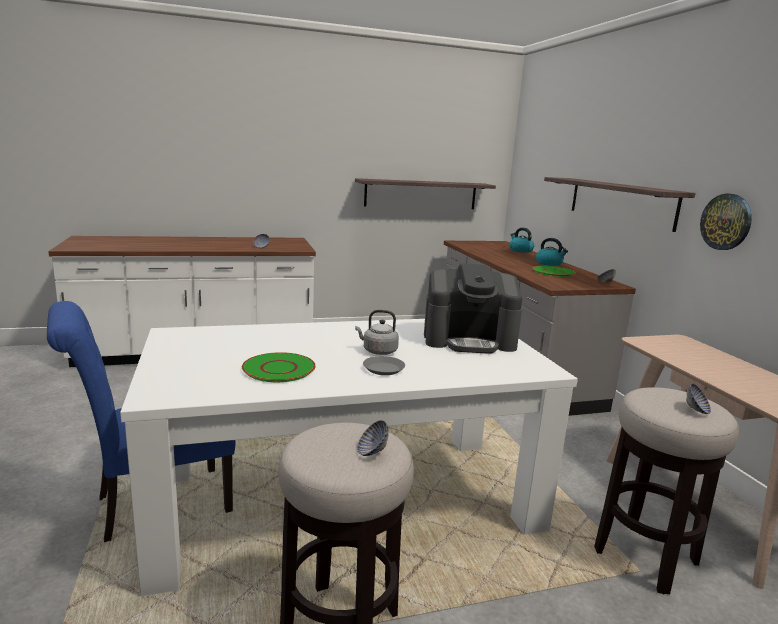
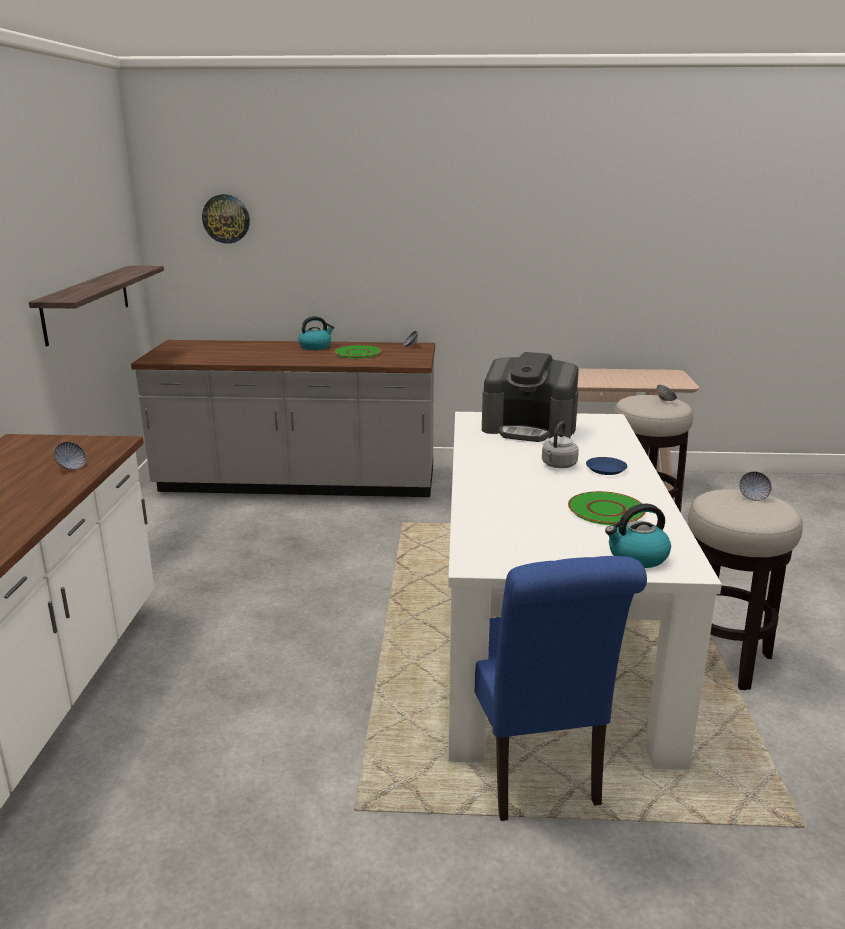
camera: 70 degrees left, 5 degrees up
(383, 369) = (606, 469): grey plate -> blue plate
(469, 340) = (529, 429): coffee machine -> coffee machine turned 90 degrees clockwise
(520, 250) = (235, 344): kettle -> kettle (637, 557)
(620, 202) = (386, 261): shelf -> none
(726, 222) = (521, 264): wall clock -> wall clock (226, 219)

